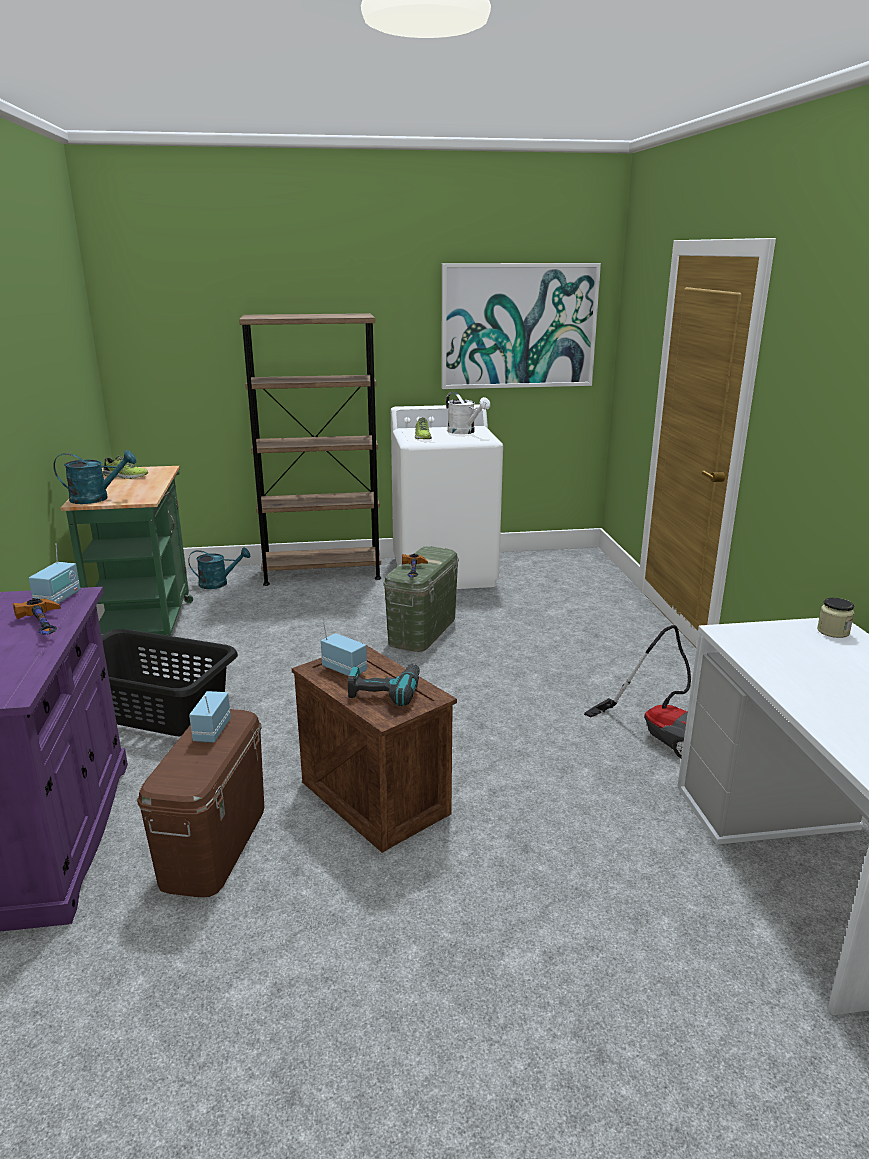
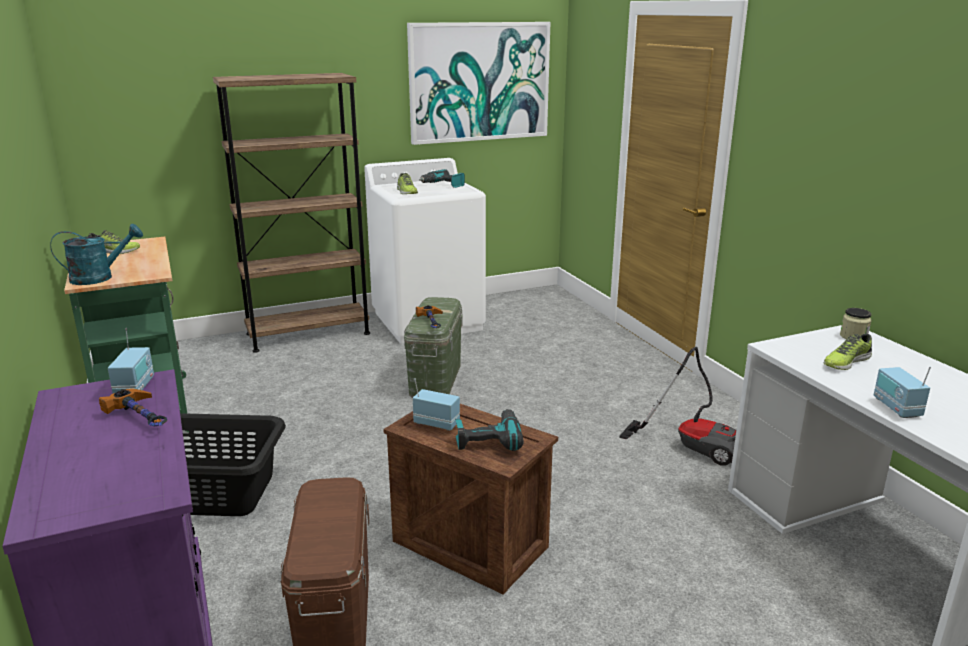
camera: 15 degrees left, 0 degrees up
(211, 731) = (326, 503): radio -> radio (896, 408)
(219, 583) = (204, 355): turquoise watering can -> none
(465, 432) = (443, 185): white watering can -> power drill
(801, 658) = (845, 362): none -> shoe

